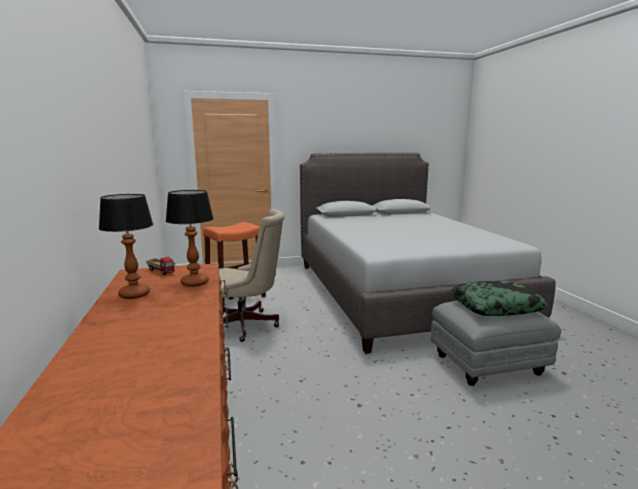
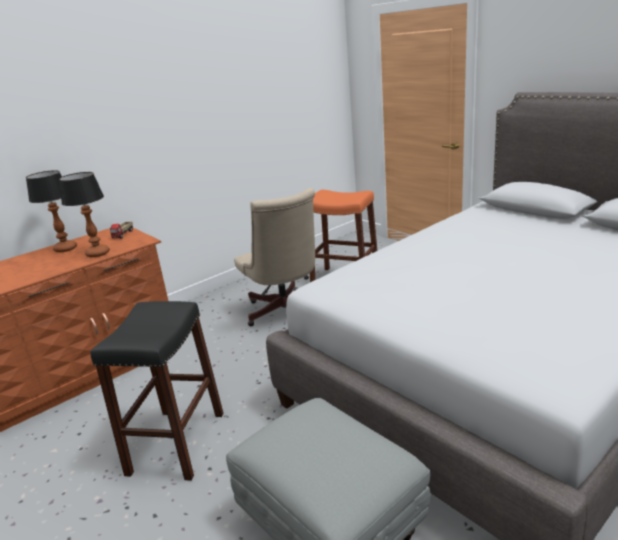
camera: 65 degrees right, 10 degrees up
(369, 403) = (177, 442): none -> black stool
(496, 306) = (323, 448): pillow -> none

